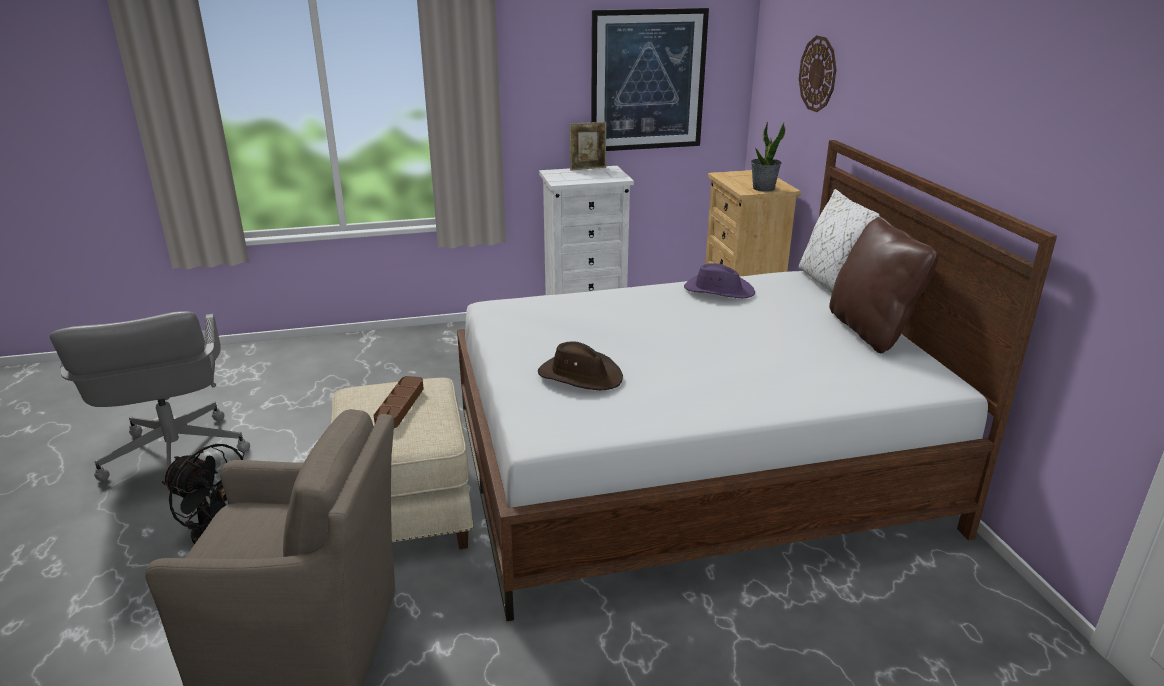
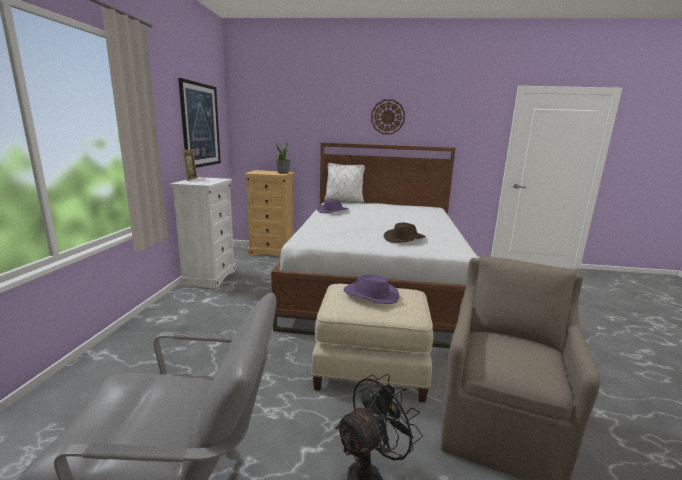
camera: 70 degrees left, 10 degrees down
(400, 406) = (370, 295): brown tray -> purple hat
(818, 74) = (294, 117): wall clock -> wall clock (387, 117)
(870, 331) = (390, 205): brown pillow -> none

